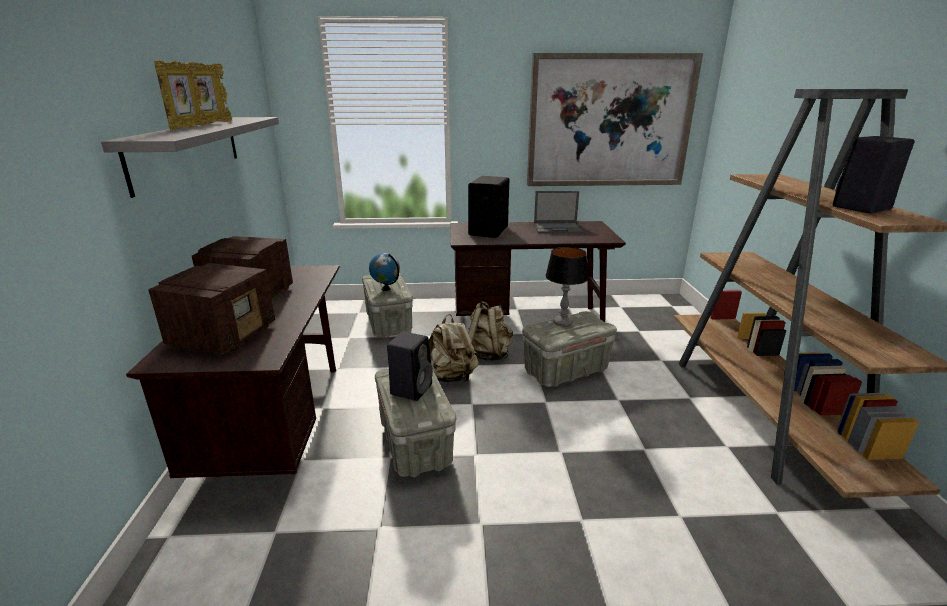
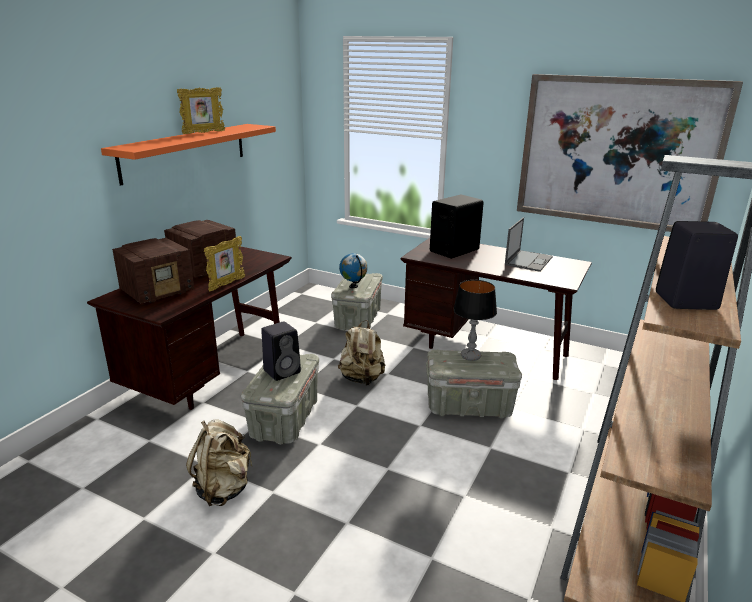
camera: 30 degrees right, 0 degrees up
(188, 128) = (178, 137): picture frame -> picture frame (226, 284)
(188, 150) = (185, 152): grey shelf -> orange shelf
(488, 354) = (414, 370): beige backpack -> beige backpack (223, 488)
(558, 228) = (528, 260): laptop -> laptop turned 90 degrees counterclockwise

